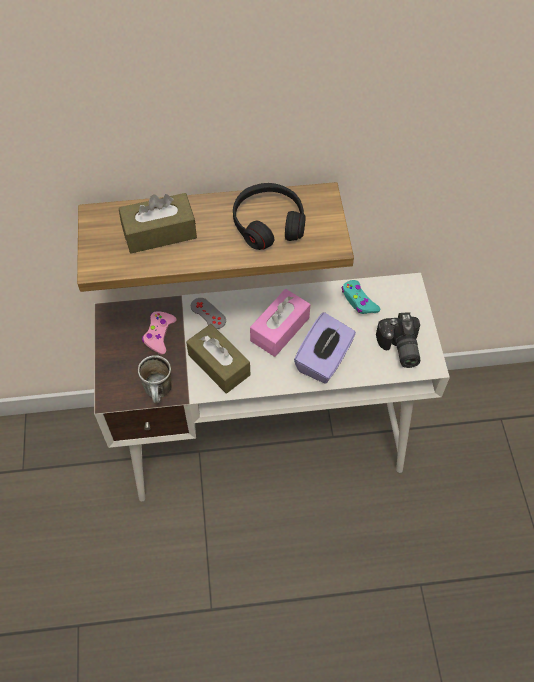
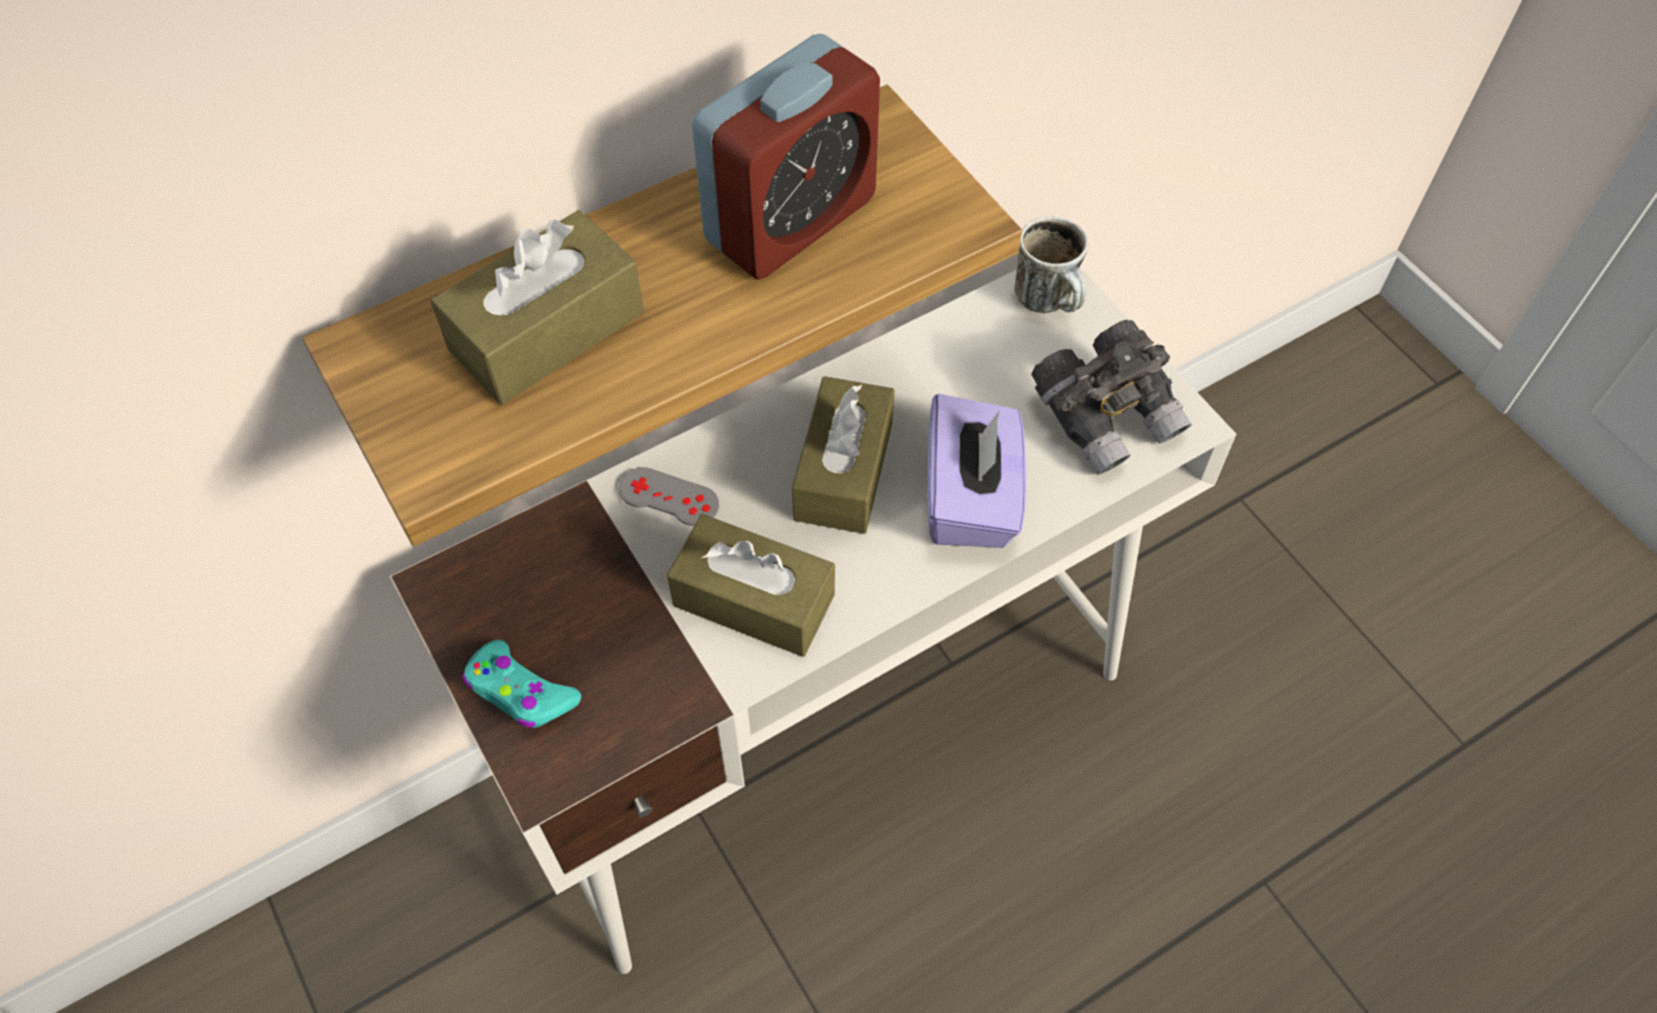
camera: 25 degrees left, 0 degrees up
(159, 335) = (582, 588): pink game controller -> none
(160, 393) = (653, 718): mug -> mug (1050, 302)
(268, 223) = (790, 220): black headphones -> alarm clock
(280, 329) = (843, 471): pink tissue box -> brown tissue box
(358, 301) = (973, 350): turquoise game controller -> turquoise game controller (521, 693)
(398, 348) = (1107, 415): camera -> grey binoculars

